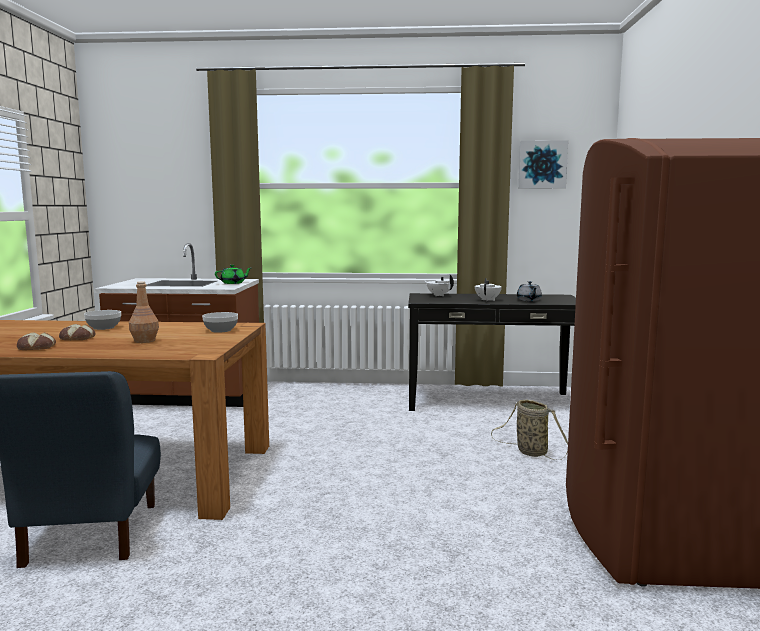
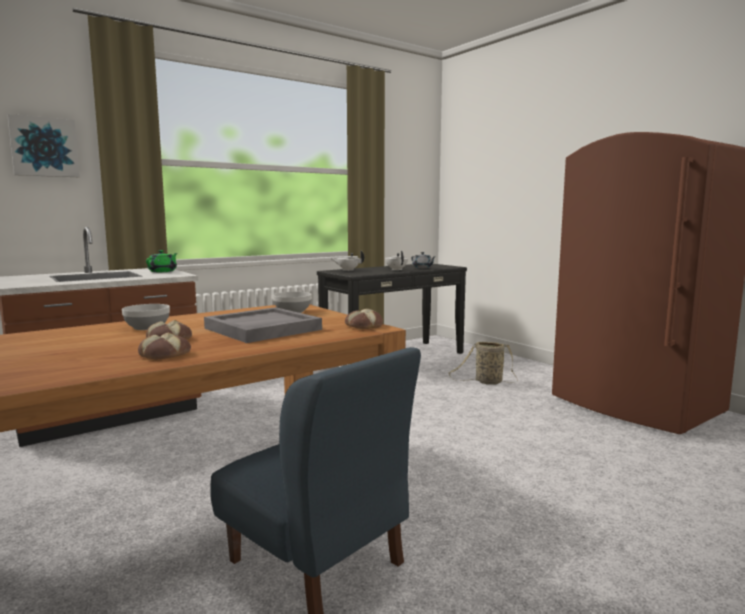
camera: 40 degrees left, 0 degrees up
(144, 341) = (262, 329): brown bottle -> grey tray
(203, 351) = (363, 326): none -> bread
(542, 164) = (398, 157): picture -> picture (44, 147)

